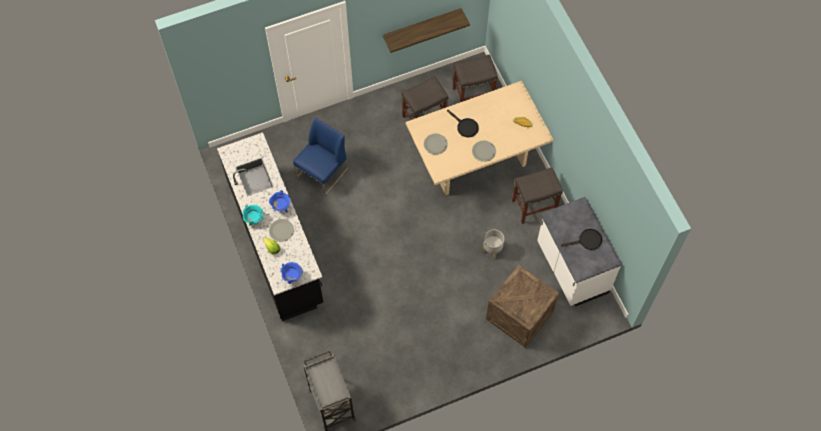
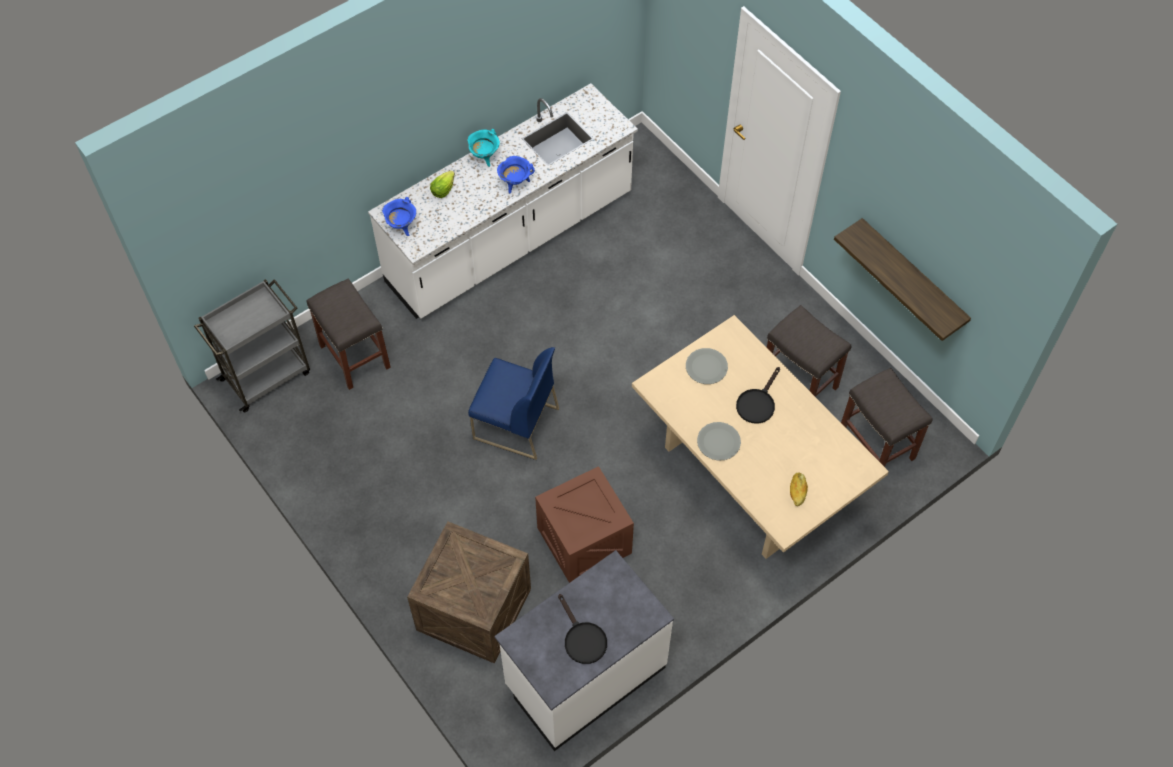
camera: 75 degrees right, 5 degrees down
(276, 242) = (510, 240): black counter -> white counter
(281, 230) = (476, 193): grey plate -> none
(322, 173) = (646, 269): blue chair -> blue chair (515, 424)
(492, 250) = (584, 540): grey planter -> crate
(533, 207) = (687, 589): grey stool -> grey stool (354, 356)

